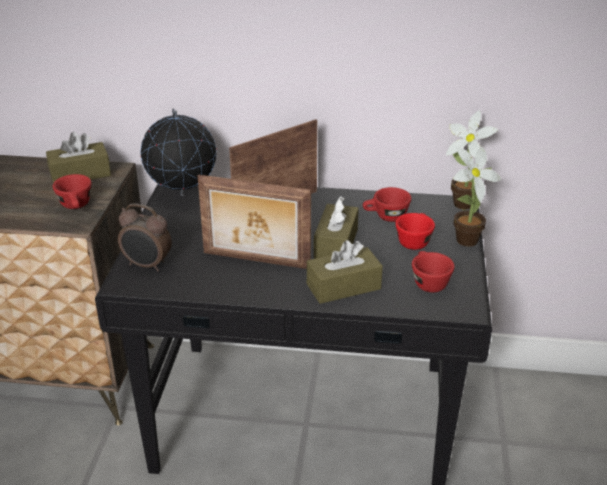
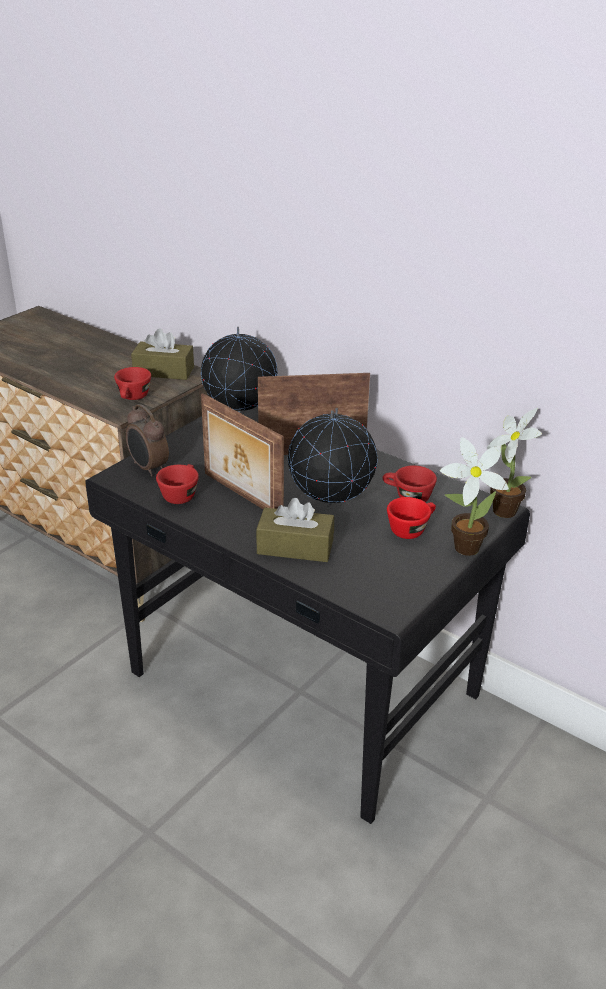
camera: 30 degrees right, 0 degrees up
(336, 243) = (331, 506): brown tissue box -> globe
(428, 282) = (381, 572): red cup -> red cup (180, 494)

